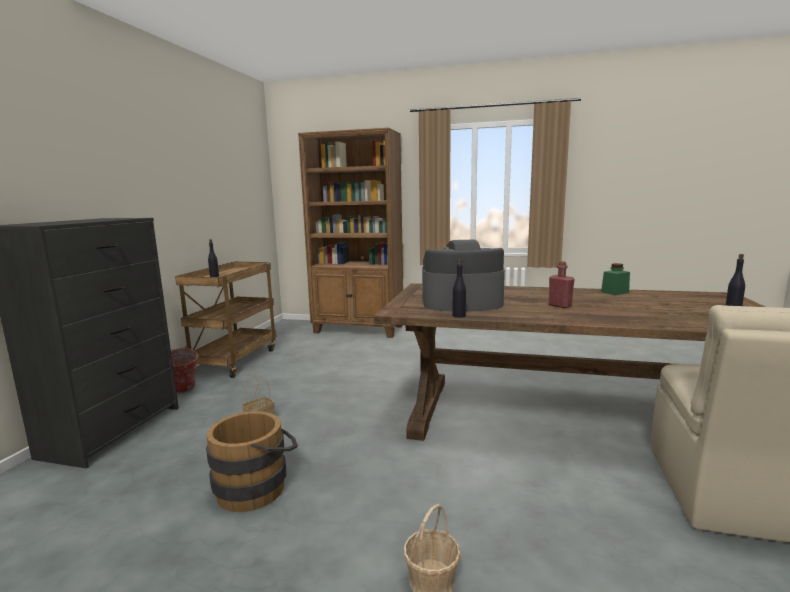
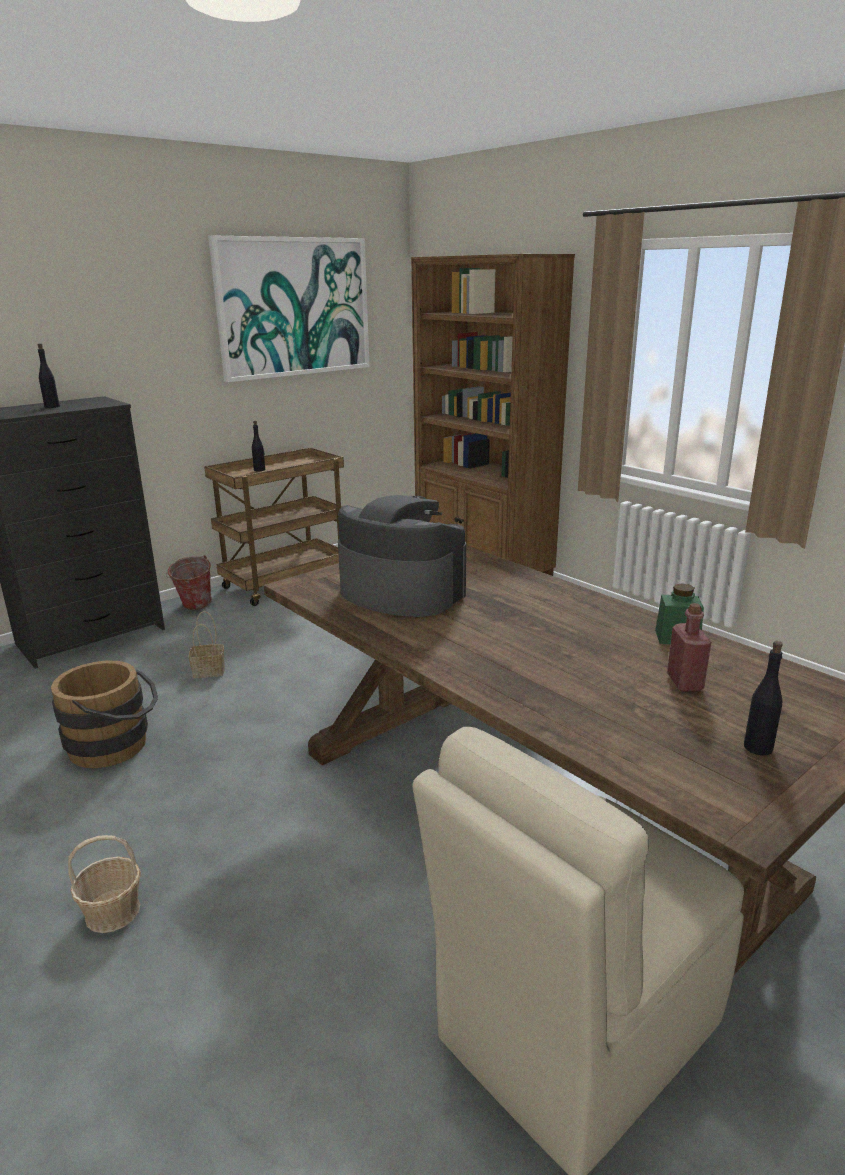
camera: 35 degrees right, 10 degrees up
(216, 163) = (294, 307): none -> picture
(458, 316) = (343, 615): black bottle -> black bottle (52, 406)
(560, 306) = (511, 638): red bottle -> red bottle (684, 683)

